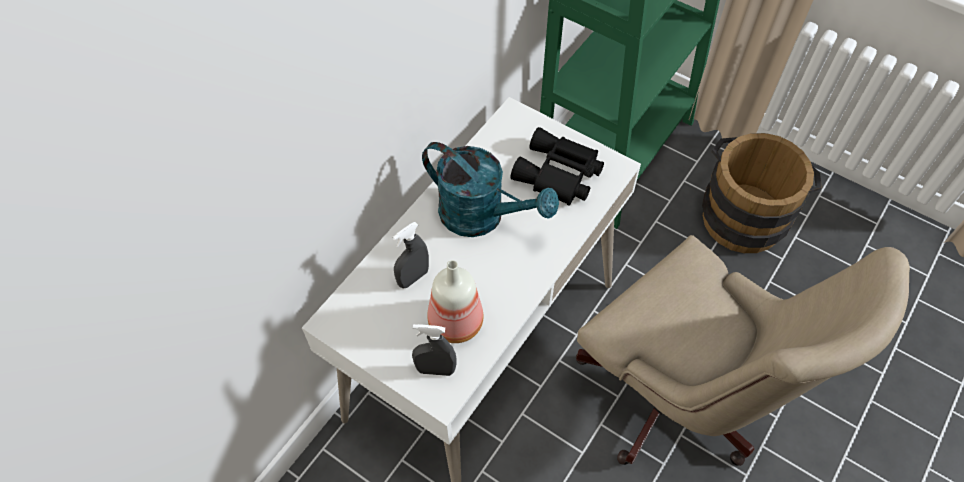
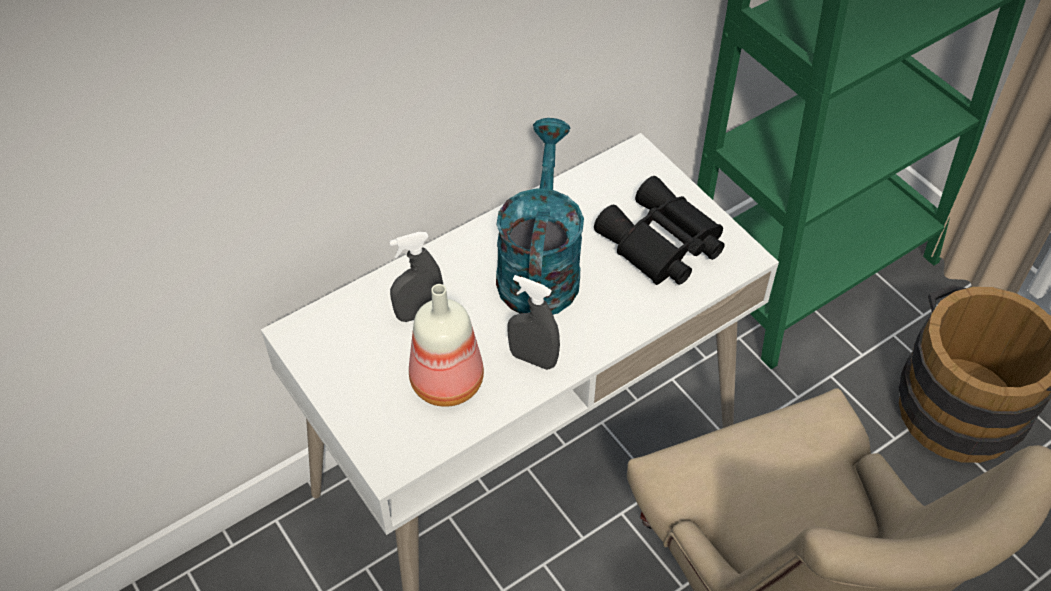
camera: 20 degrees right, 5 degrees down
(435, 370) = (396, 429): grey spray bottle -> grey spray bottle (533, 359)
(482, 216) = (539, 266): turquoise watering can -> turquoise watering can turned 135 degrees counterclockwise

